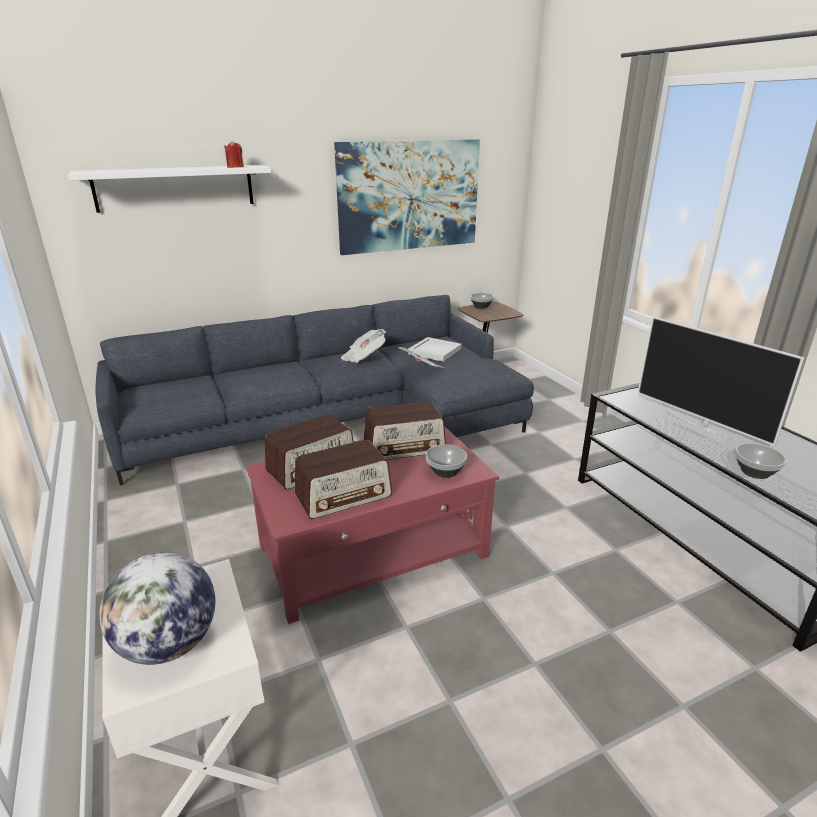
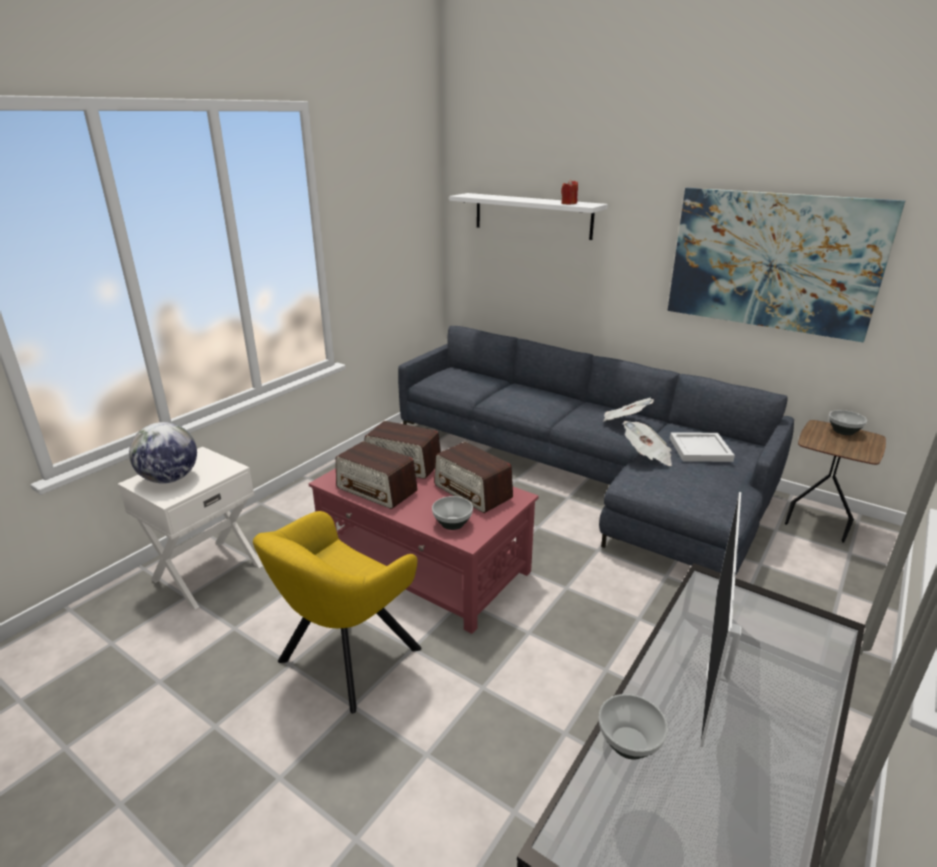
camera: 60 degrees right, 0 degrees up
(469, 652) = (343, 659): none -> yellow armchair

